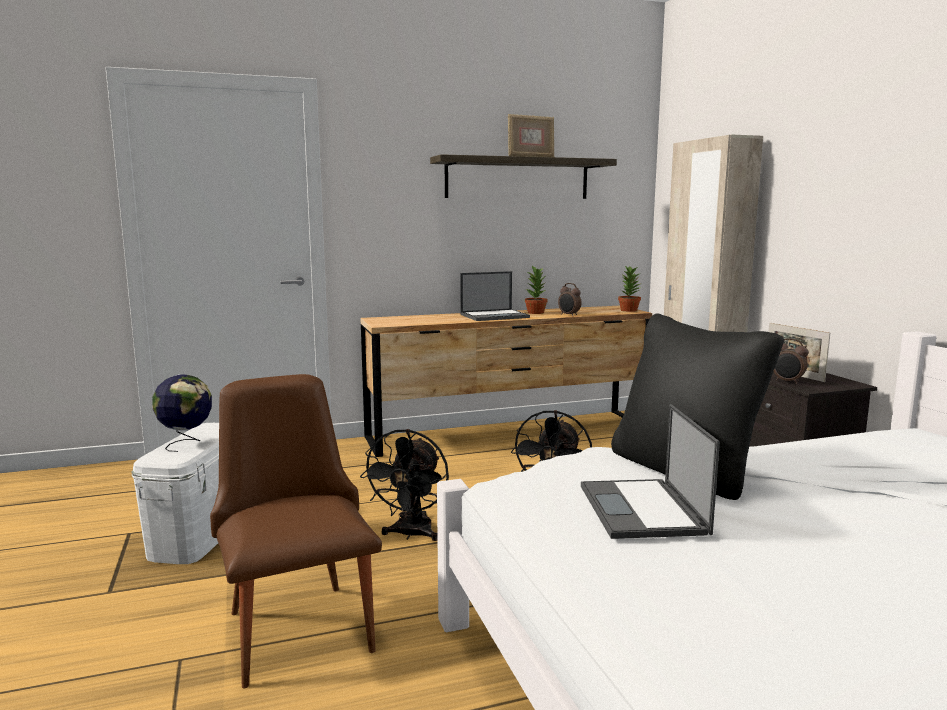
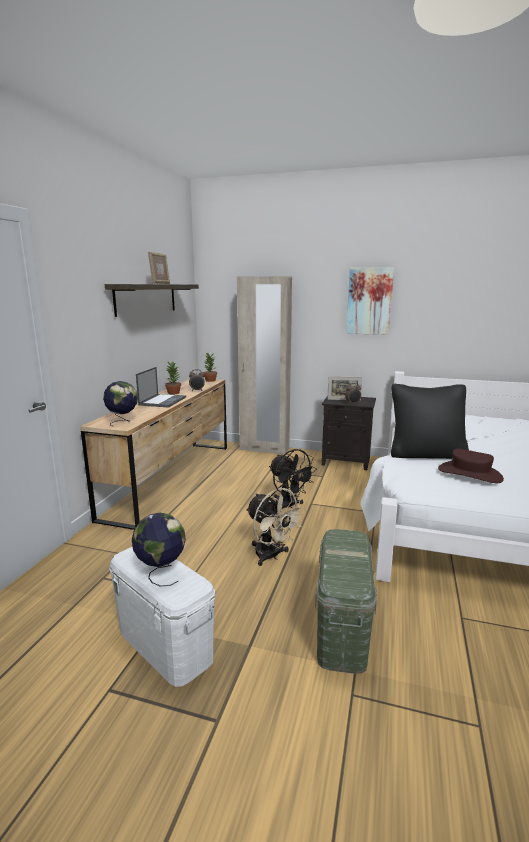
camera: 55 degrees left, 5 degrees up
(297, 622) = (341, 630): brown chair -> green storage box
(394, 322) = (123, 422): none -> globe
(411, 534) = (271, 556): black fan -> beige fan
(643, 510) = (470, 473): laptop -> brown hat
(884, 173) = (369, 301): none -> picture

